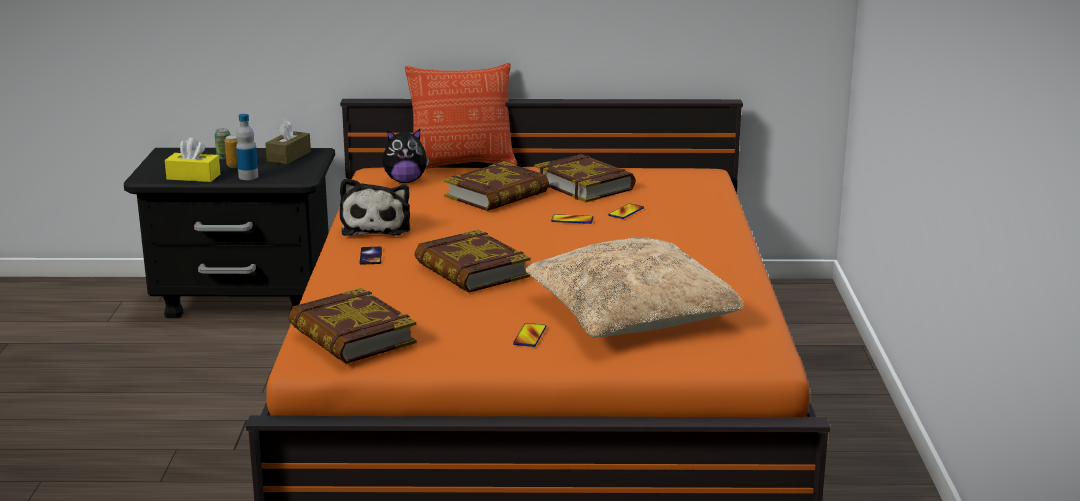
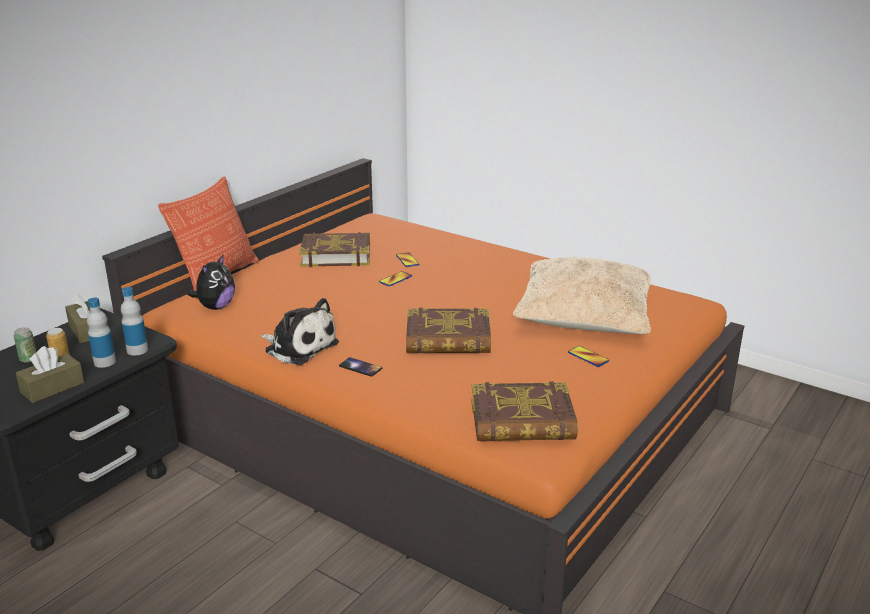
camera: 55 degrees left, 5 degrees up
(193, 177) = (52, 387): yellow tissue box -> brown tissue box
(279, 179) = (137, 350): none -> bottle
(497, 194) = (305, 286): book -> none

